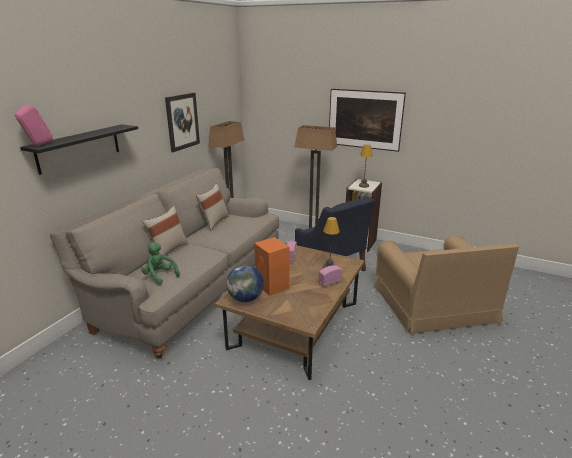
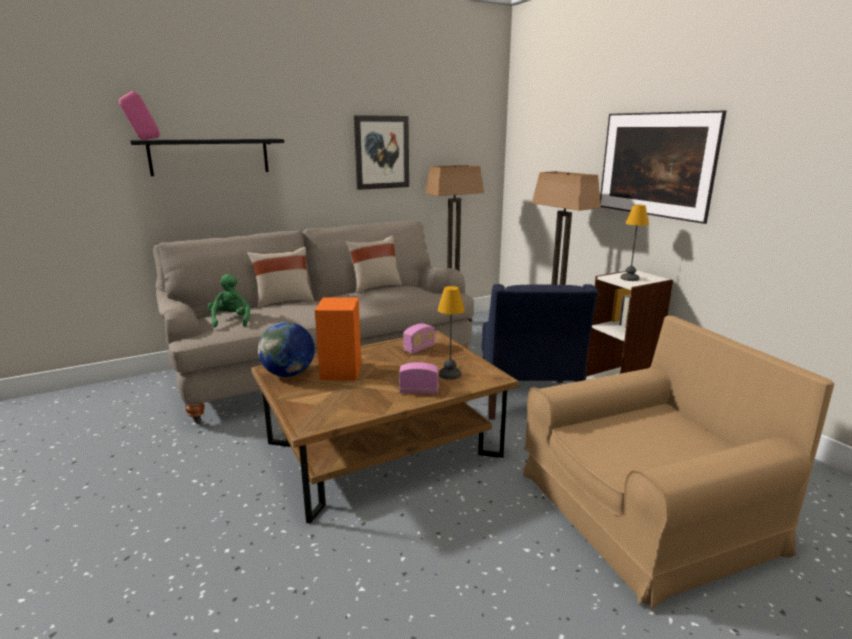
camera: 35 degrees right, 5 degrees down
(433, 304) = (645, 510): brown armchair -> brown armchair turned 135 degrees counterclockwise

